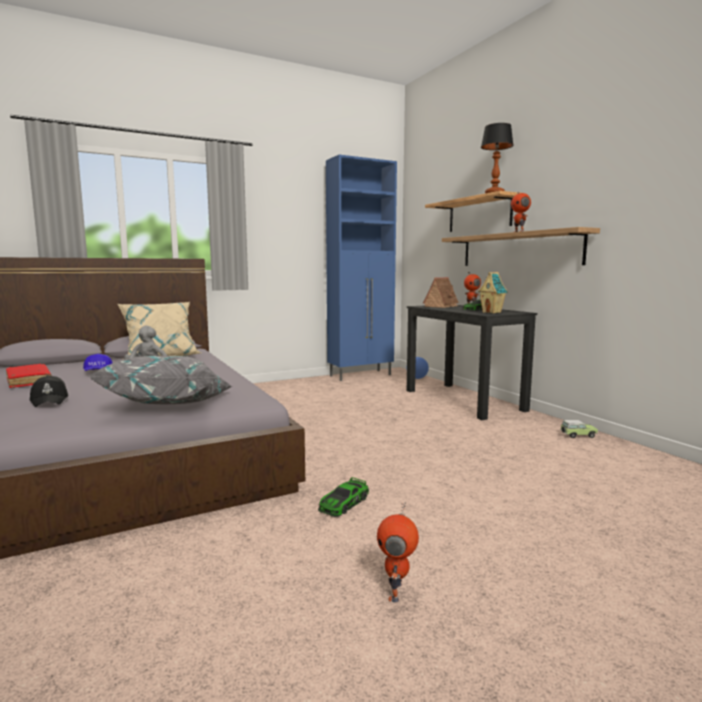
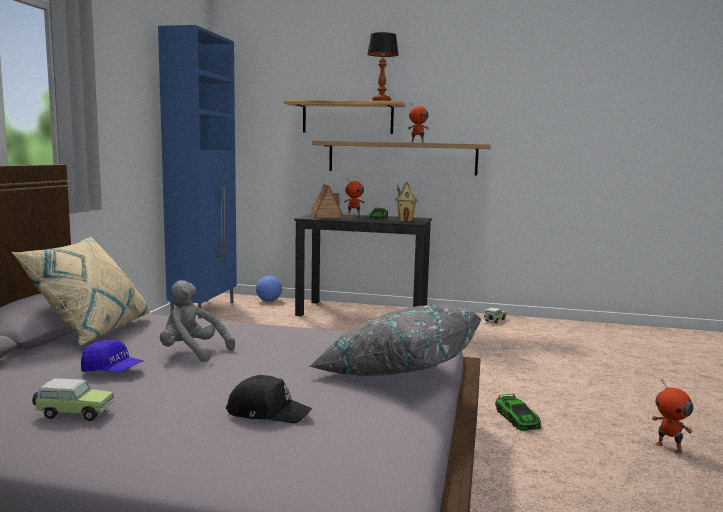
camera: 50 degrees left, 0 degrees up
(29, 381) = (73, 413): red book -> toy car

